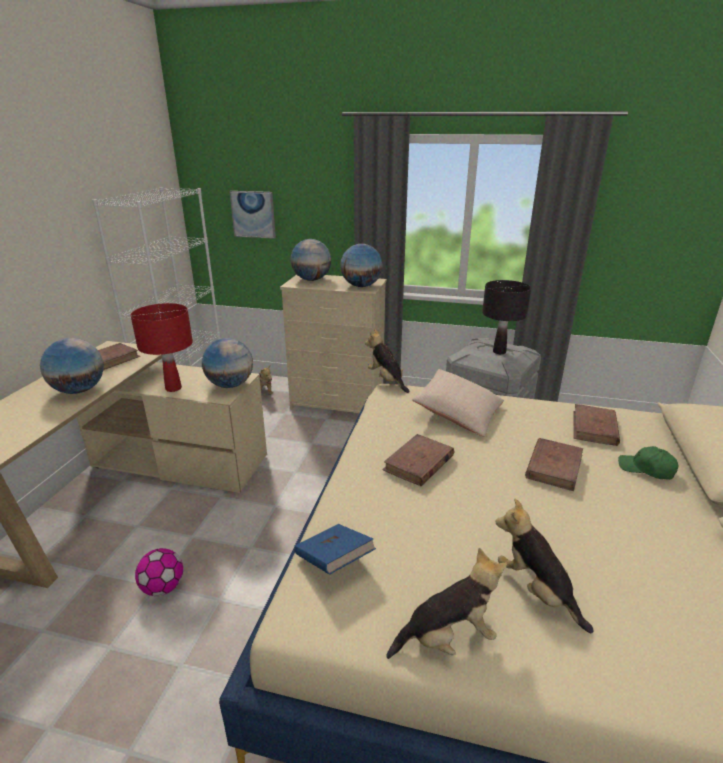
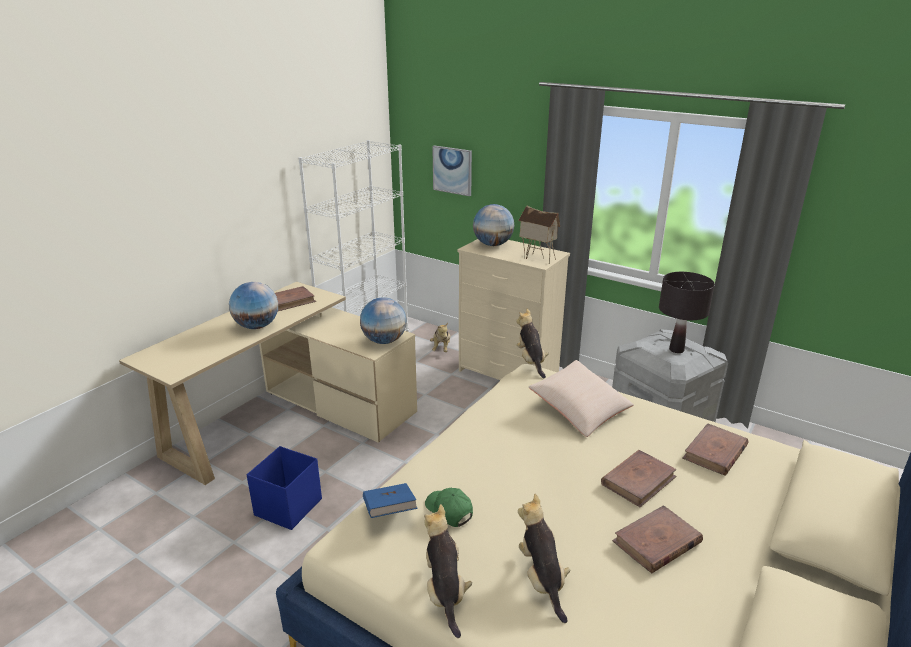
camera: 20 degrees right, 0 degrees up
(163, 587) = (287, 507): football -> blue storage box
(173, 388) = (335, 336): red table lamp -> none
(361, 286) = (537, 258): globe -> toy house
(418, 463) = (509, 448): brown book -> brown book (656, 542)
(448, 638) = (445, 591): plush toy -> plush toy turned 105 degrees counterclockwise
(646, 469) = (738, 505): green cap -> green cap (449, 511)

